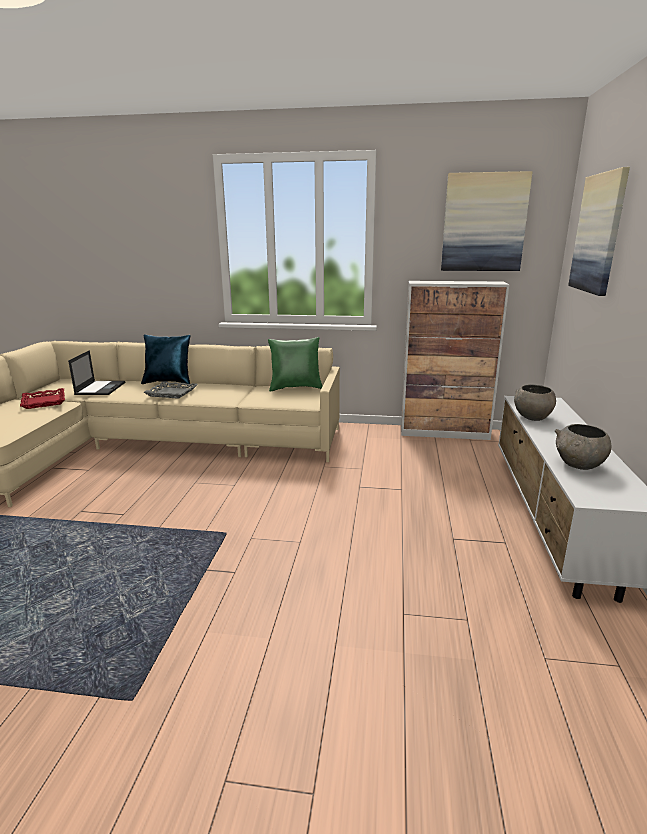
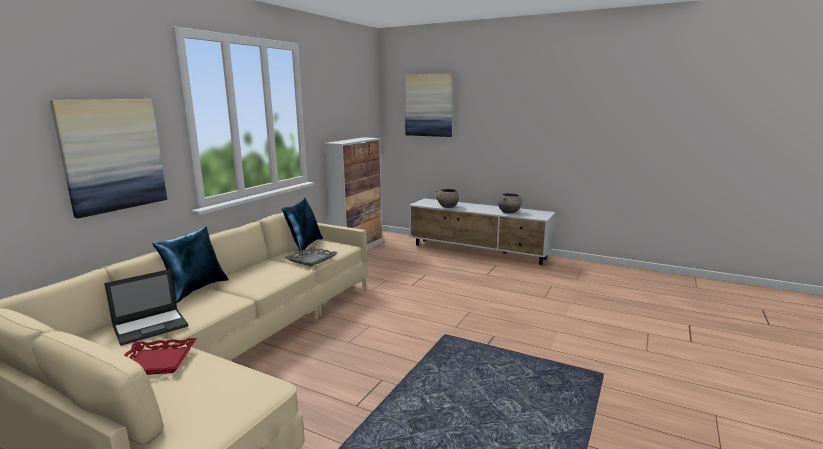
camera: 70 degrees left, 5 degrees down
(100, 388) = (151, 326): laptop -> laptop turned 120 degrees clockwise
(171, 393) = (243, 289): grey tray -> grey tray (312, 259)
(296, 388) = (304, 245): green pillow -> blue pillow
(484, 223) = (351, 99): picture -> picture (113, 155)

